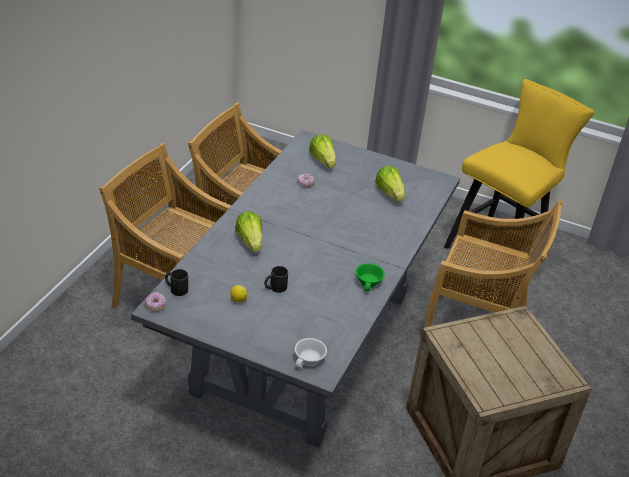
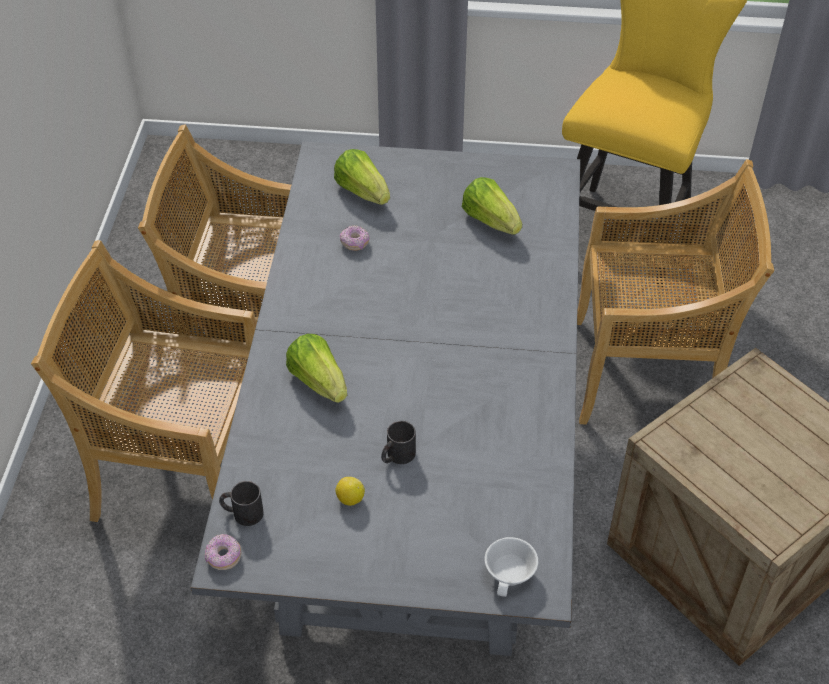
camera: 15 degrees left, 10 degrees up
(369, 283) = (535, 397): green cup -> none

